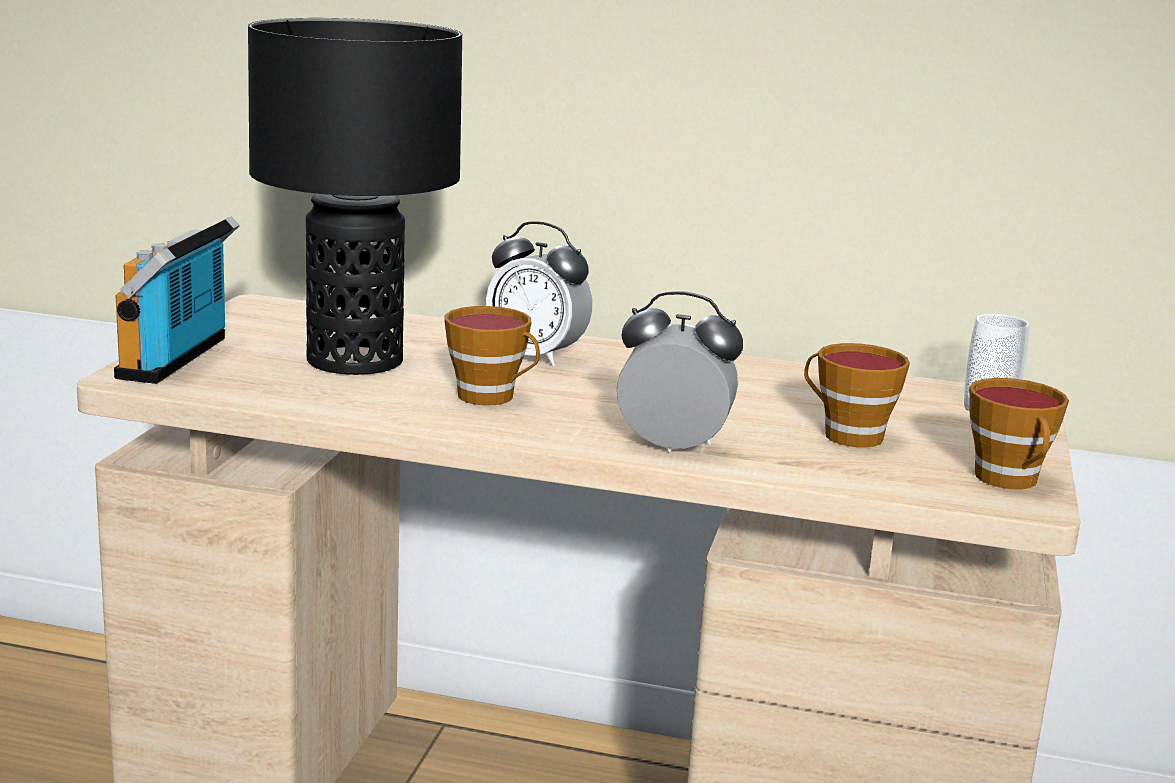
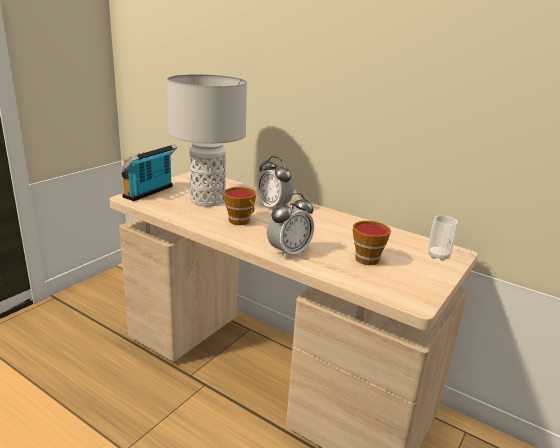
camera: 20 degrees right, 5 degrees up
(352, 360) = (207, 200): black table lamp -> white table lamp
(673, 446) = (289, 252): alarm clock -> alarm clock turned 105 degrees clockwise
(1010, 480) = (418, 291): cup -> none

